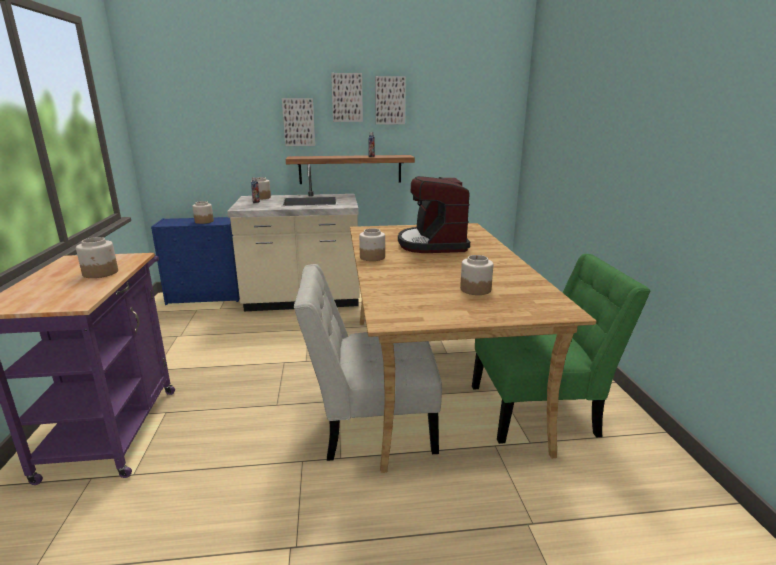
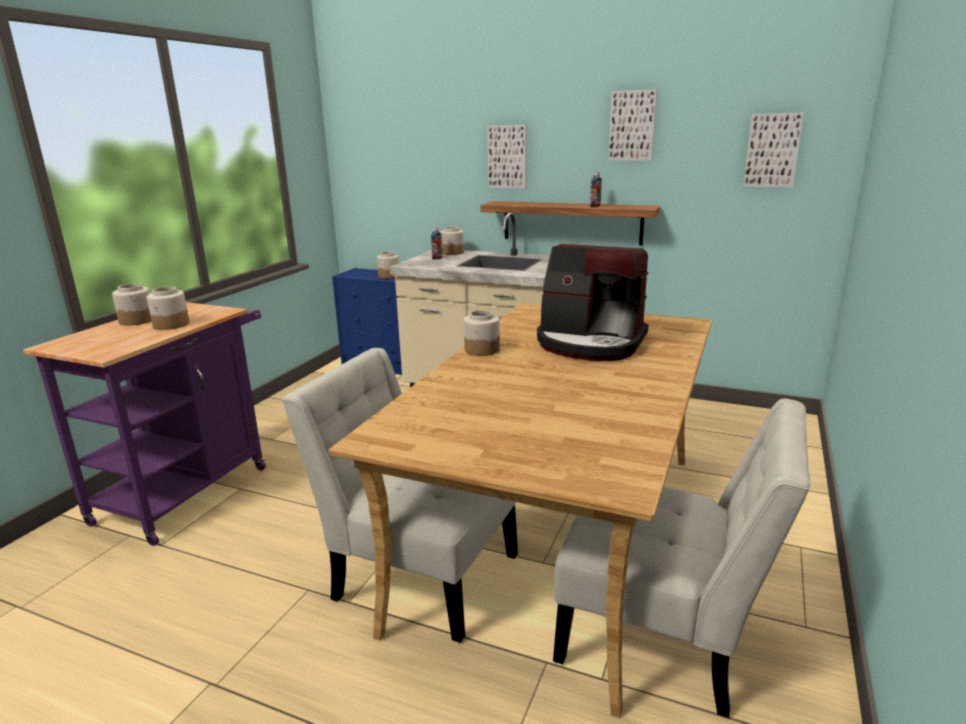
camera: 30 degrees right, 0 degrees up
(347, 97) = (572, 122): picture -> picture (772, 150)
(433, 244) = (590, 343): coffee machine -> coffee machine turned 90 degrees counterclockwise
(475, 289) = (543, 422): jar -> jar (137, 320)
(540, 410) = (665, 636): green chair -> white chair

